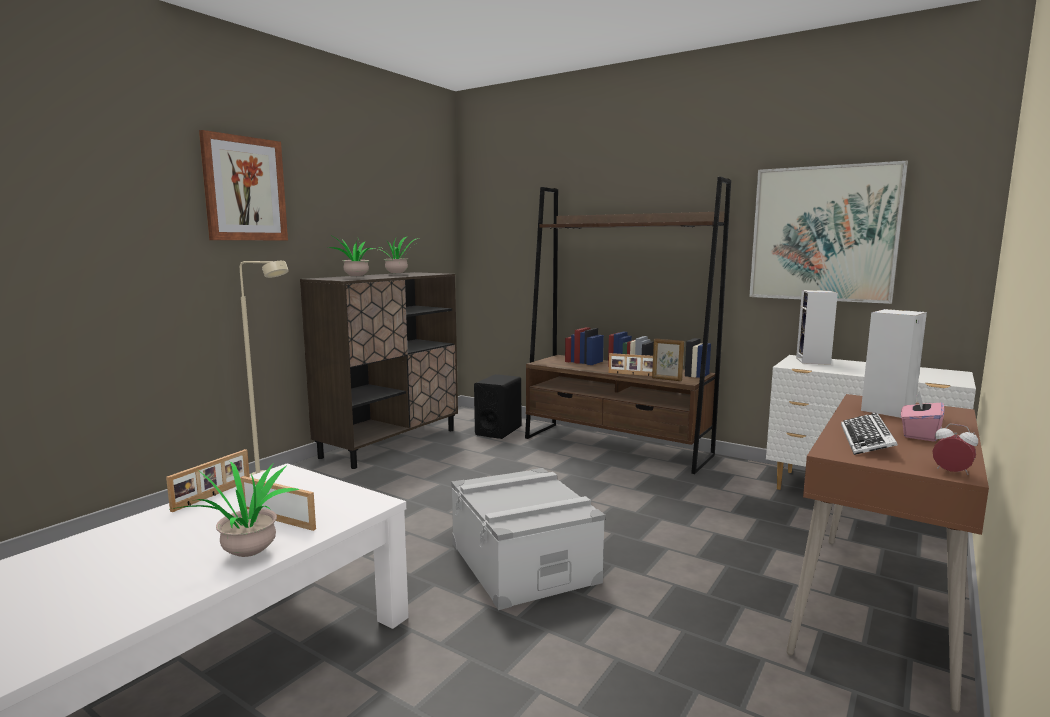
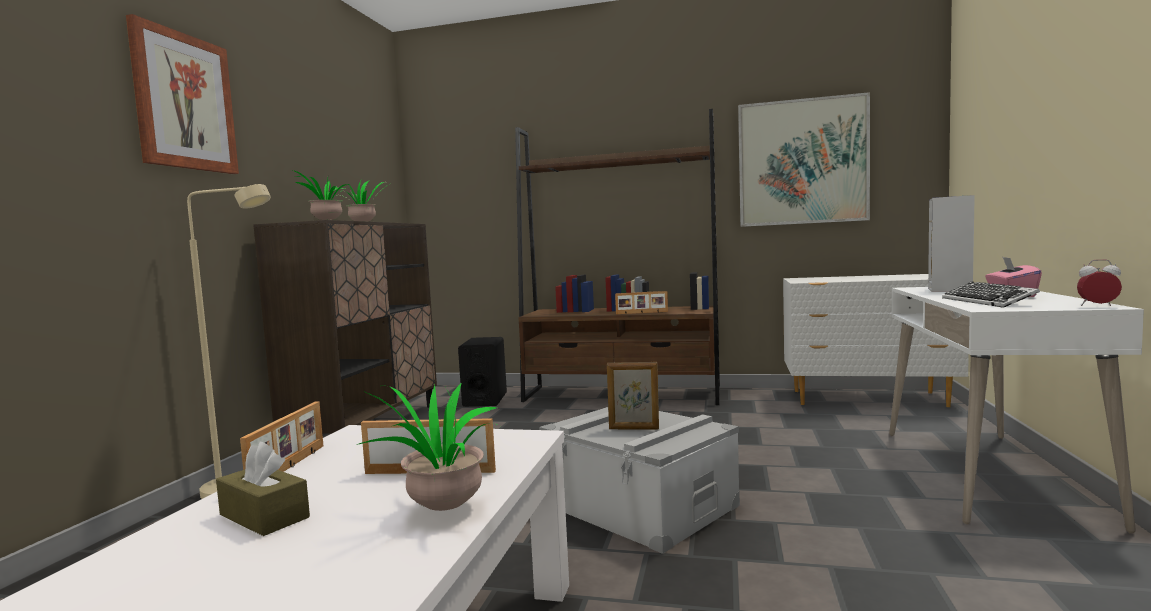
camera: 20 degrees left, 5 degrees down
(158, 533) = (264, 516): none -> brown tissue box
(666, 379) = (680, 312): picture frame -> picture frame (634, 428)
(814, 361) = (814, 278): speaker -> none
(880, 609) = (987, 474): brown desk -> white desk

